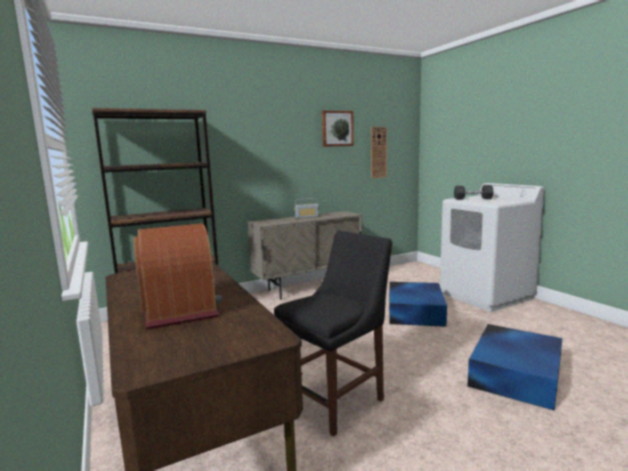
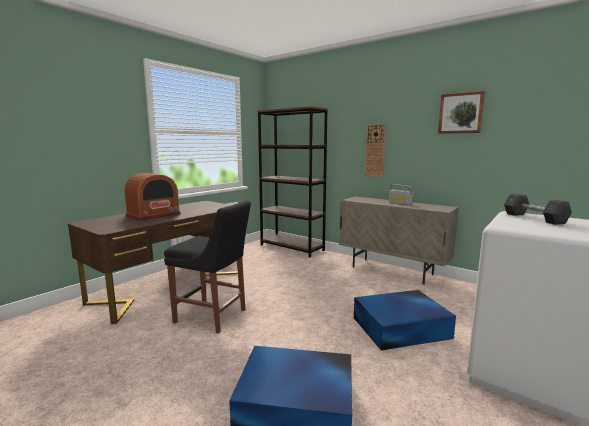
camera: 65 degrees right, 0 degrees up
(378, 152) = (526, 141): wall clock -> wall clock (375, 150)

